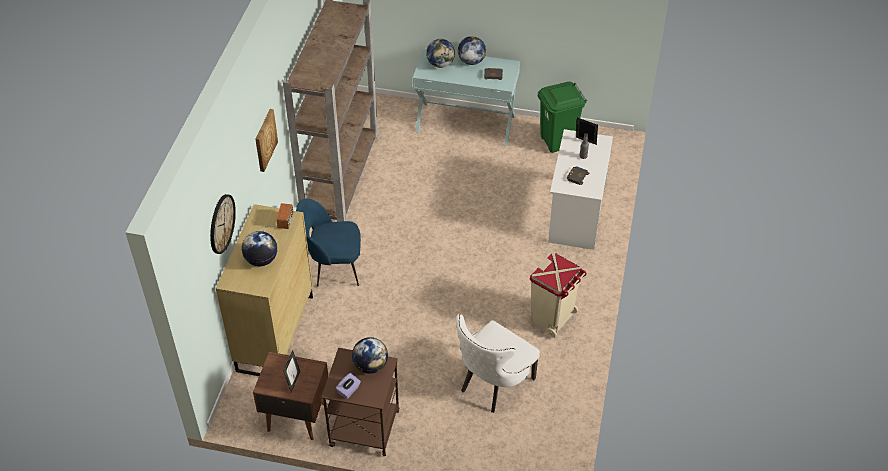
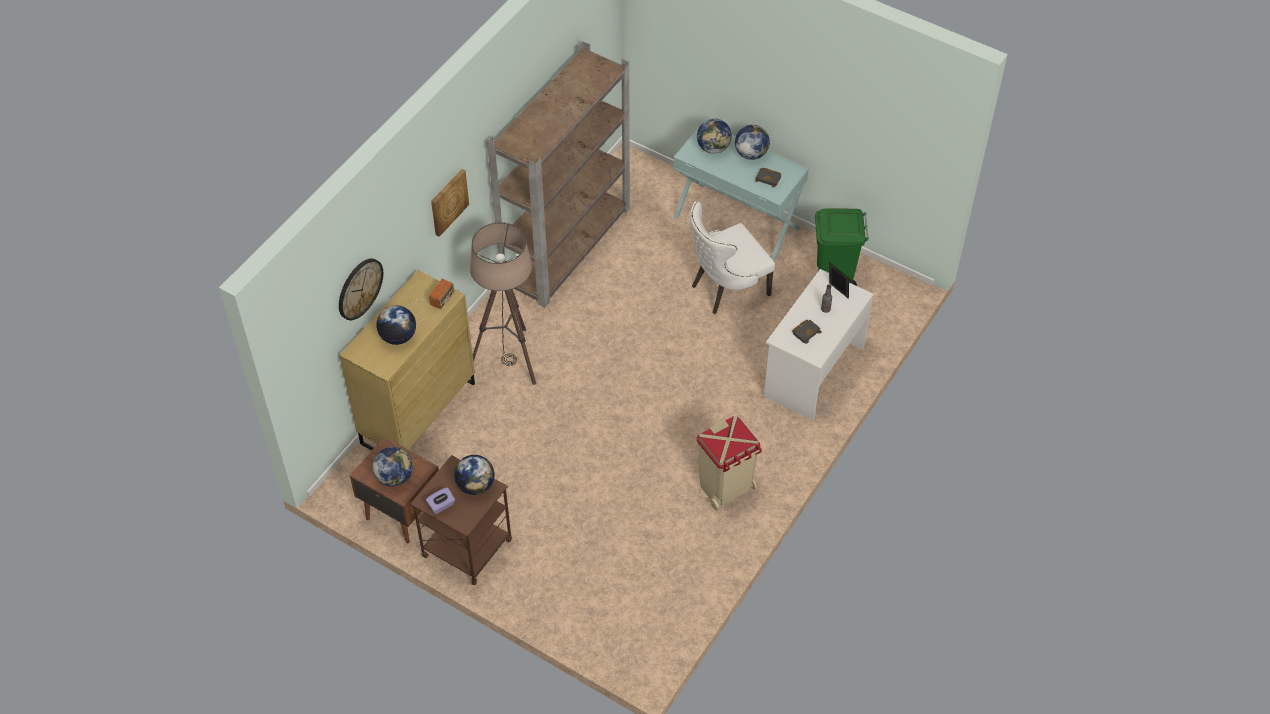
camera: 20 degrees right, 5 degrees up
(293, 381) = (395, 477): picture frame -> globe
(333, 270) = (510, 359): blue chair -> floor lamp
(493, 384) = (625, 543): white chair -> white chair (726, 289)

